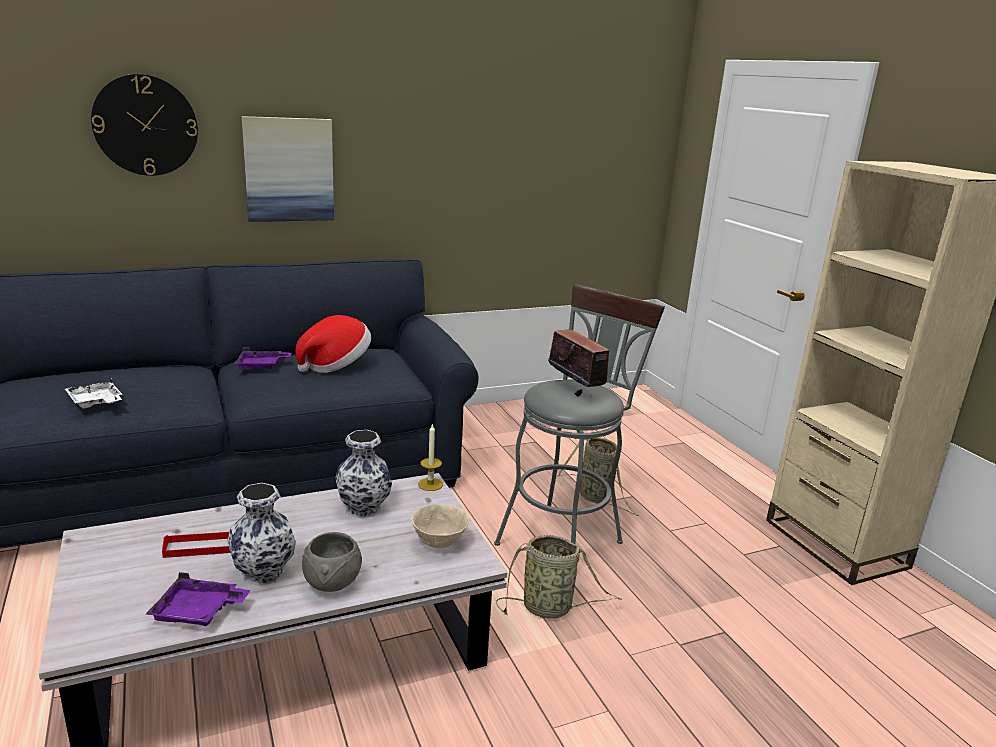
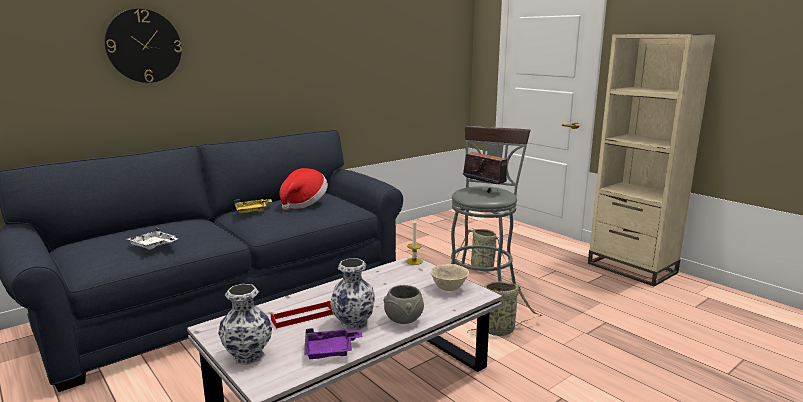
camera: 15 degrees left, 5 degrees down
(261, 366) = (252, 211): purple tray -> yellow tray
(289, 169) = (243, 74): picture -> none
(363, 508) = (384, 280): vase -> vase (247, 355)

